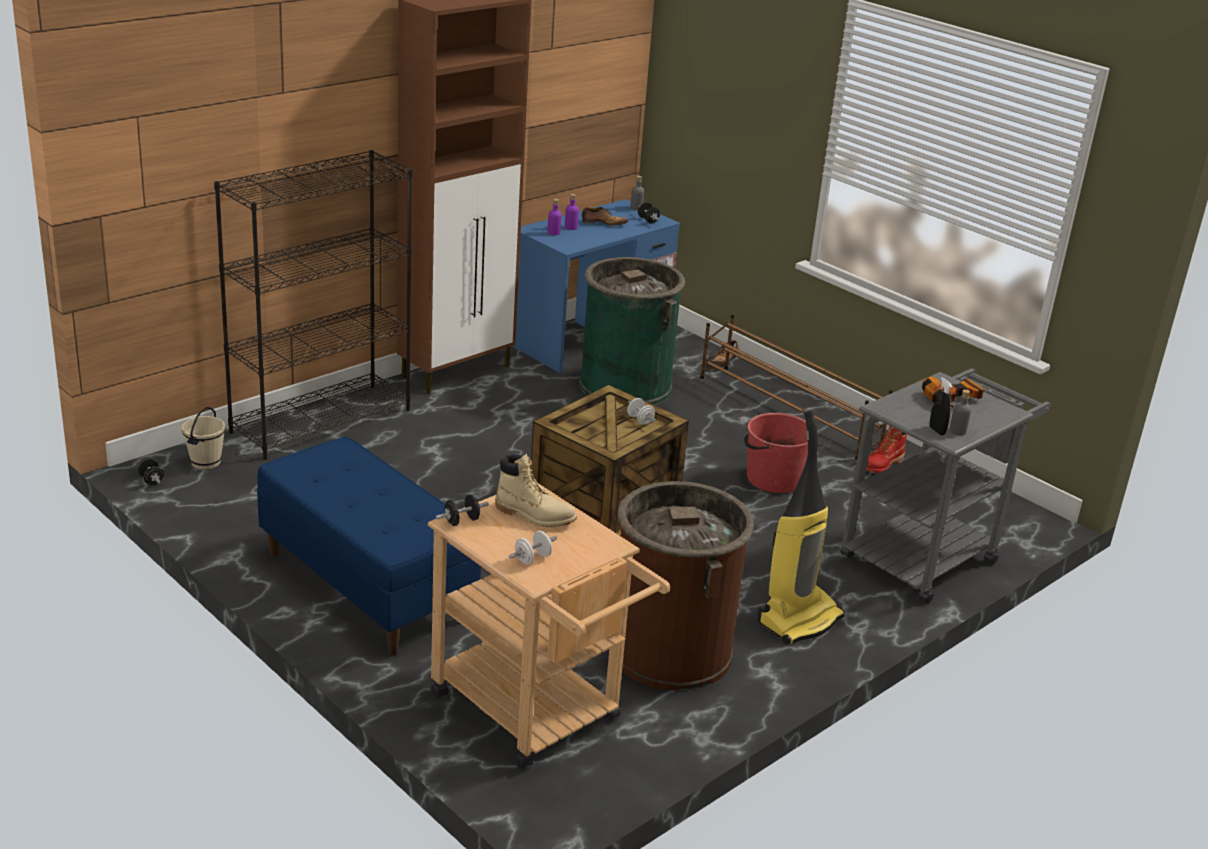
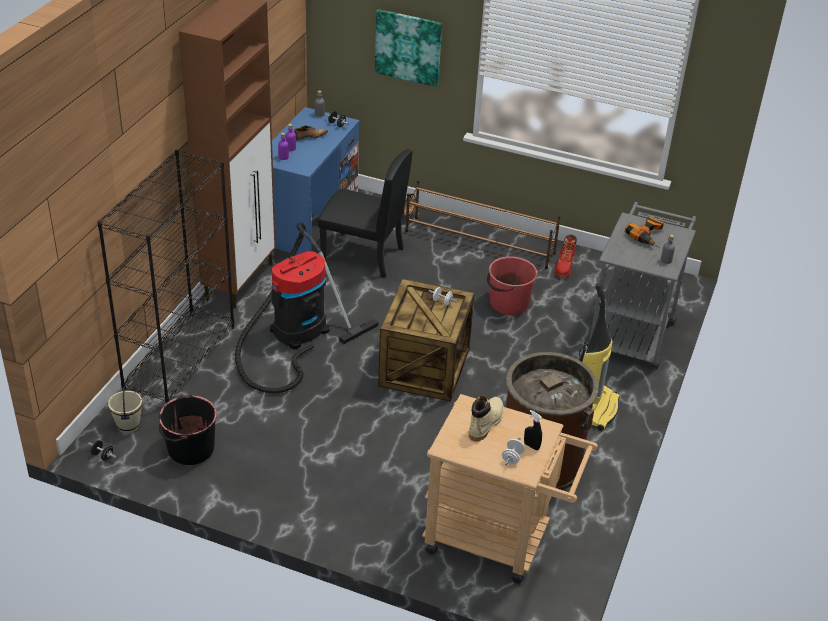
camera: 25 degrees left, 10 degrees up
(250, 503) = (190, 449): none -> black bucket
(365, 586) = (321, 487): blue bench -> none
(461, 521) = (447, 445): black dumbbell -> none
(474, 435) = (295, 334): none -> vacuum cleaner
(535, 515) = (486, 423): beige boot -> beige boot turned 60 degrees counterclockwise
(625, 386) = (362, 255): green trash can -> black chair
(749, 131) = (408, 47): none -> picture
(937, 431) = (655, 264): black spray bottle -> black spray bottle (531, 446)

